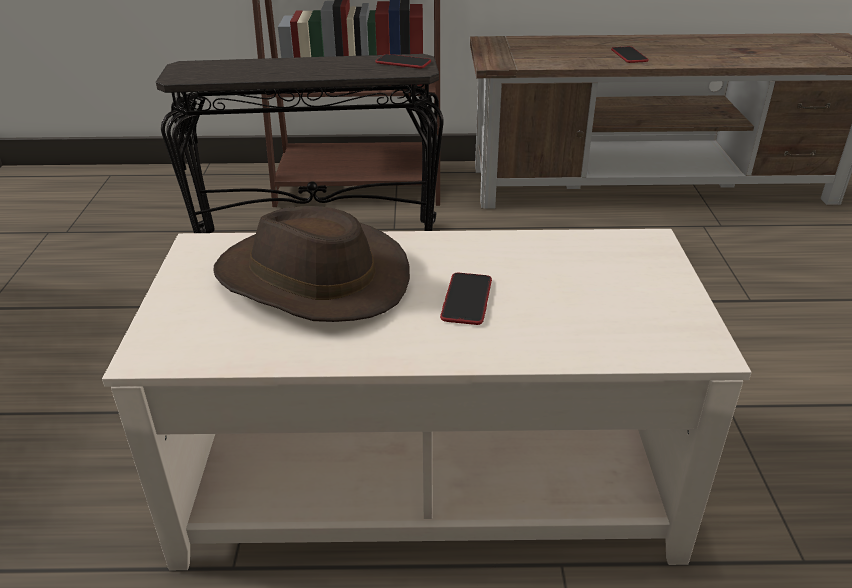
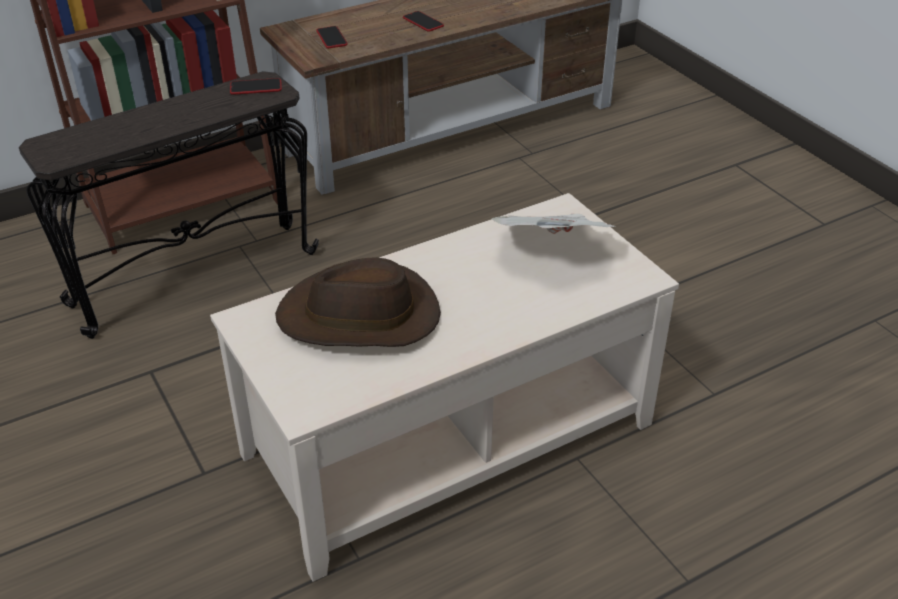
camera: 30 degrees left, 5 degrees up
(466, 300) = (481, 294): phone -> phone (331, 38)
(601, 279) = (553, 248): none -> newspaper

